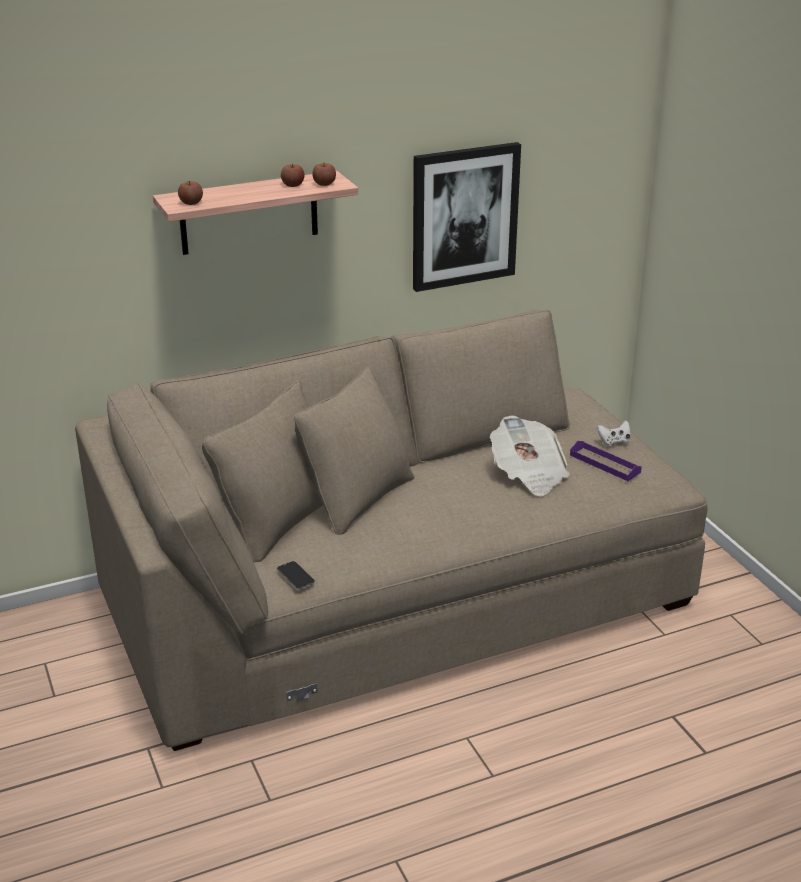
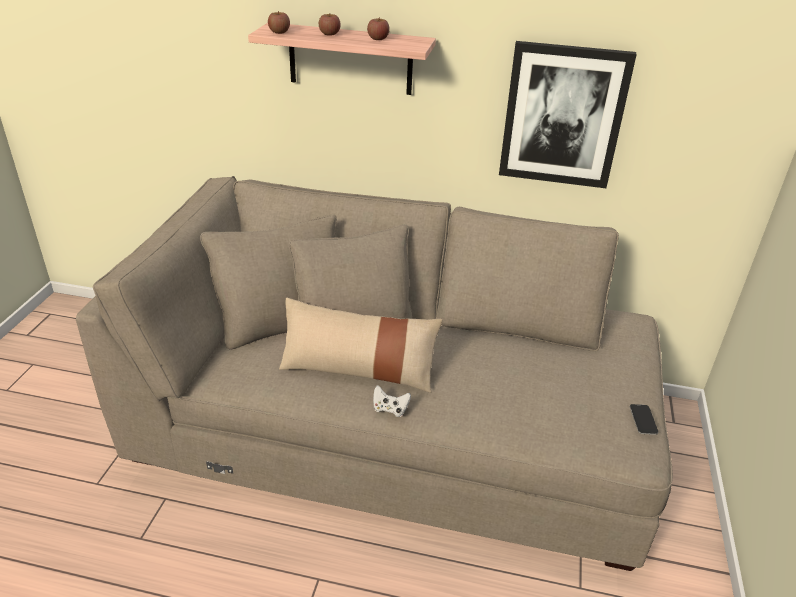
camera: 35 degrees right, 5 degrees up
(295, 576) = (232, 374): phone -> phone (643, 420)
(324, 184) = (403, 43): apple -> apple (329, 34)
(404, 522) = (358, 369): none -> beige pillow
(528, 474) = (507, 376): newspaper -> none
(605, 464) = (589, 399): purple tray -> none
(614, 442) = (624, 382): white game controller -> white game controller (390, 409)

